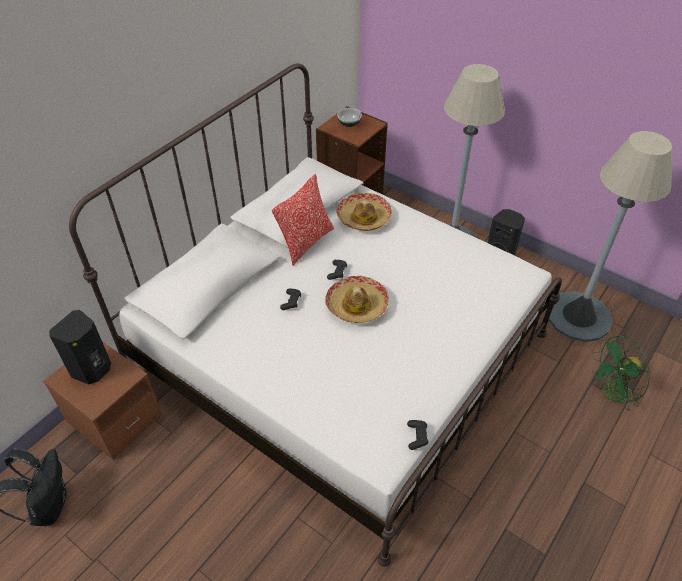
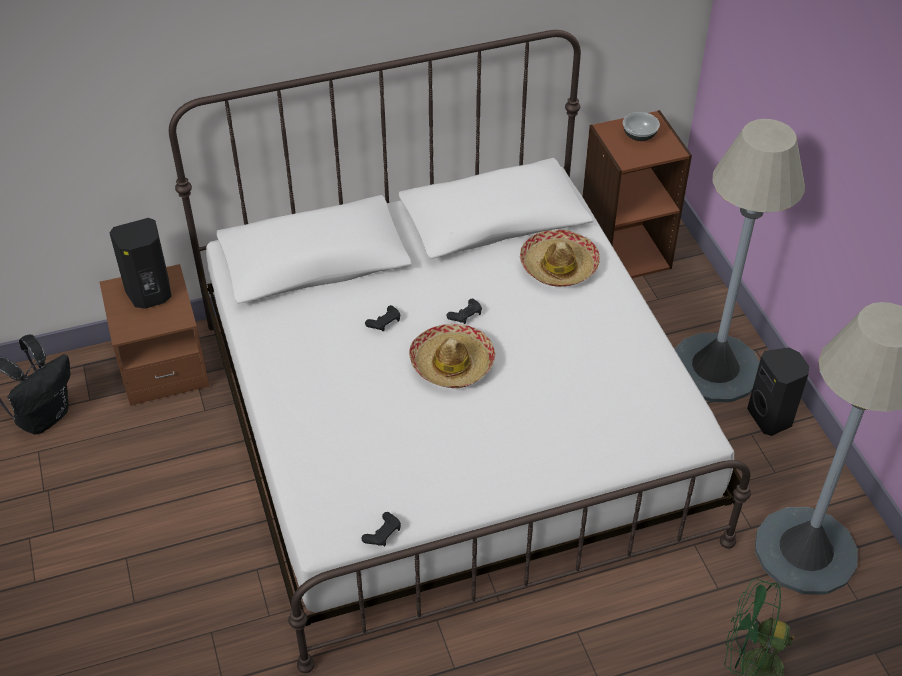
camera: 35 degrees right, 0 degrees up
(306, 242) = (462, 263): pillow -> none

